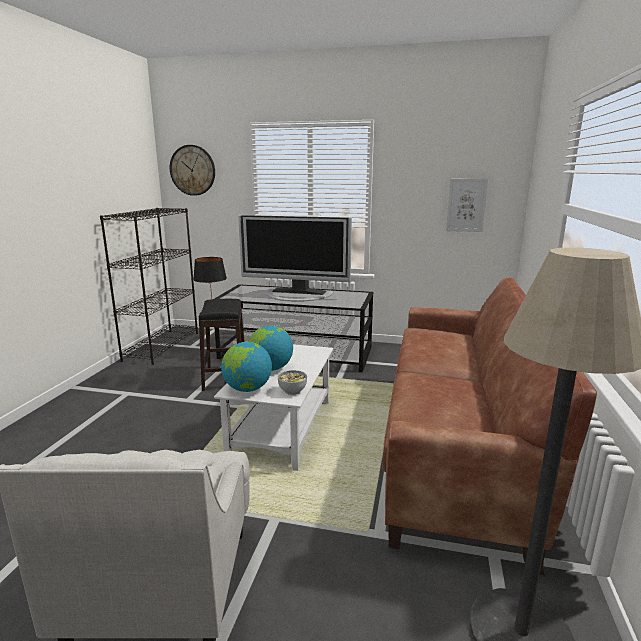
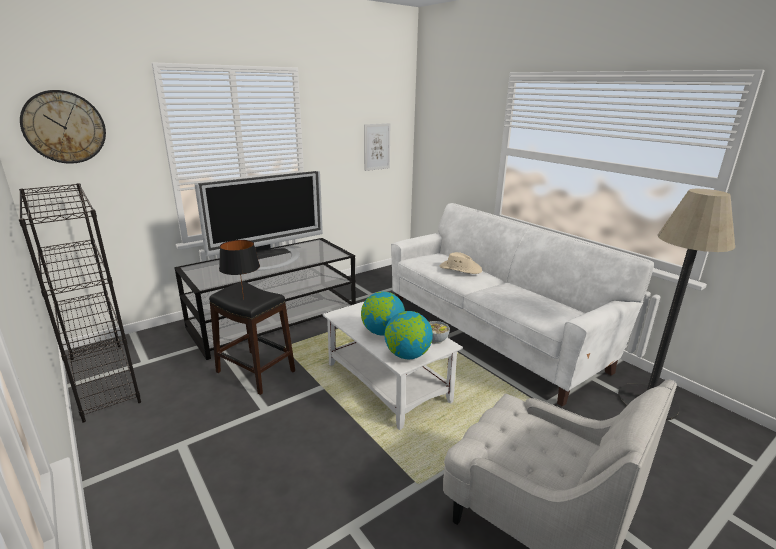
camera: 50 degrees left, 5 degrees up
(440, 349) = (460, 269): none -> beige hat
(455, 447) = (491, 334): brown sofa -> white sofa

